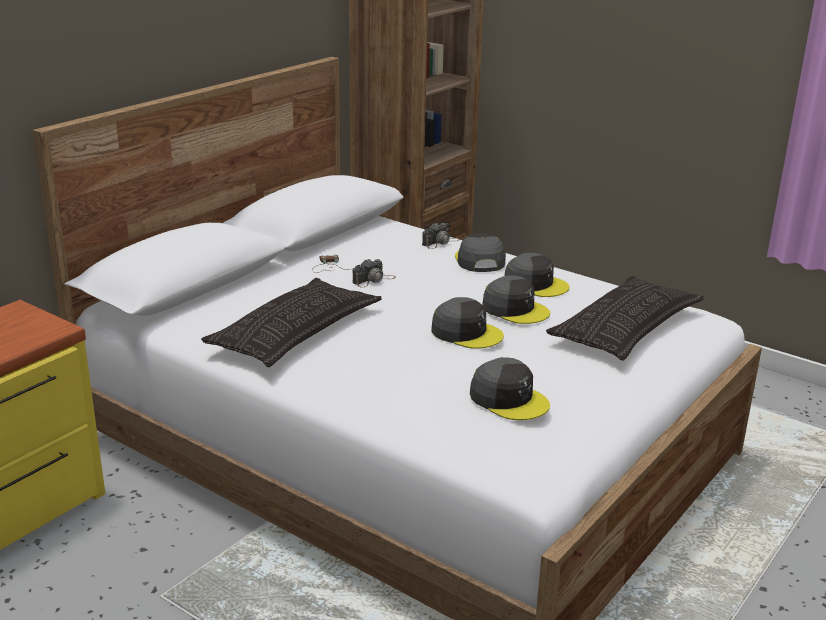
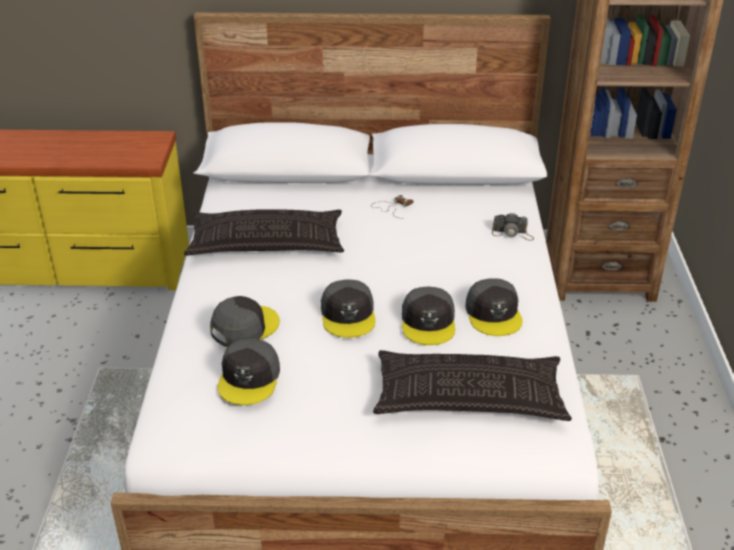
camera: 55 degrees right, 10 degrees up
(374, 280) = (396, 235): camera -> none
(479, 260) = (502, 266): grey cap -> grey cap (244, 327)

